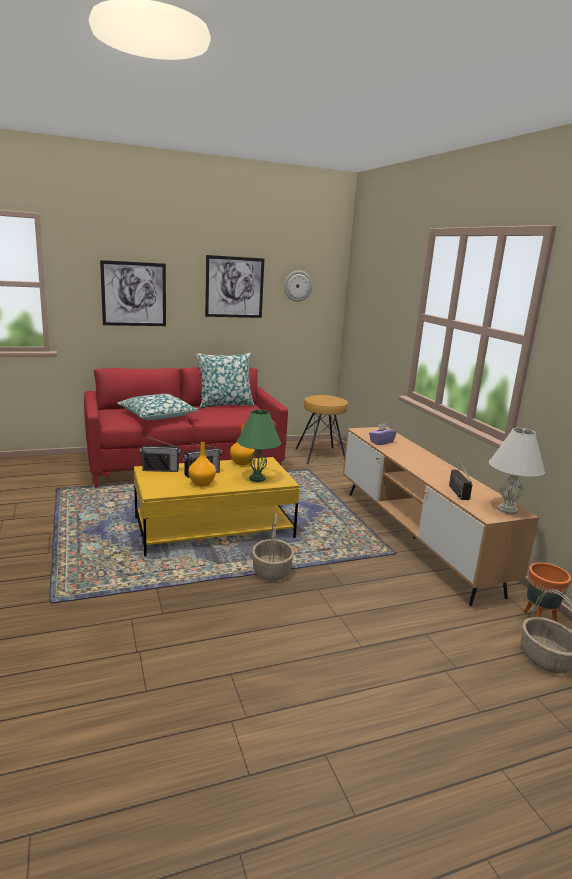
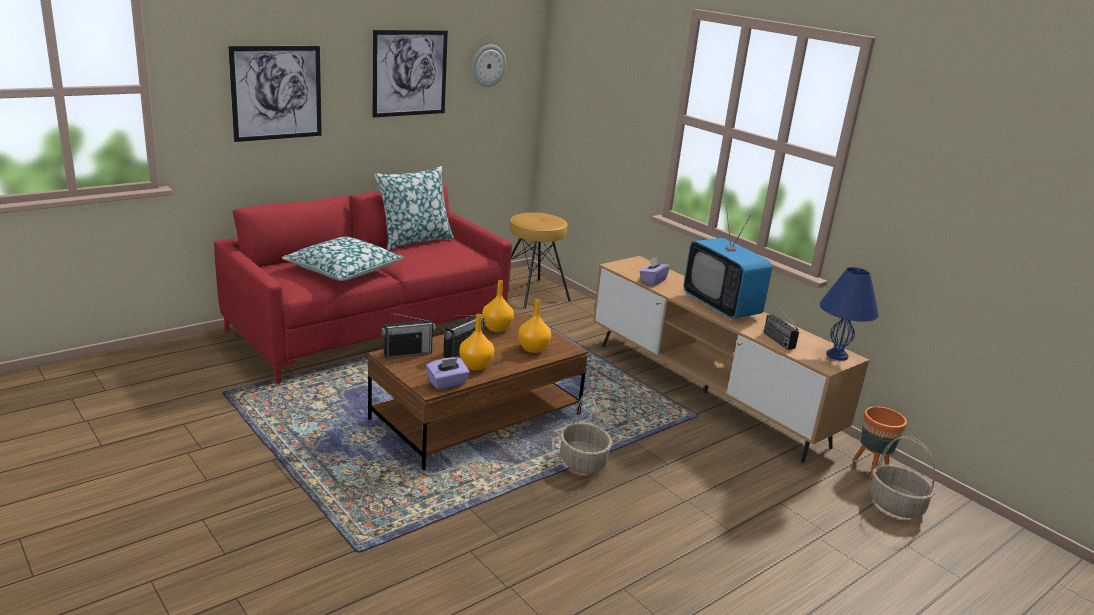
camera: 20 degrees left, 5 degrees up
(169, 491) = (447, 383): none -> purple tissue box
(214, 528) = (476, 417): yellow coffee table -> brown coffee table
(257, 478) = (533, 349): green table lamp -> orange vase
(426, 464) = (721, 306): none -> television
(507, 510) = (837, 355): white table lamp -> blue table lamp

